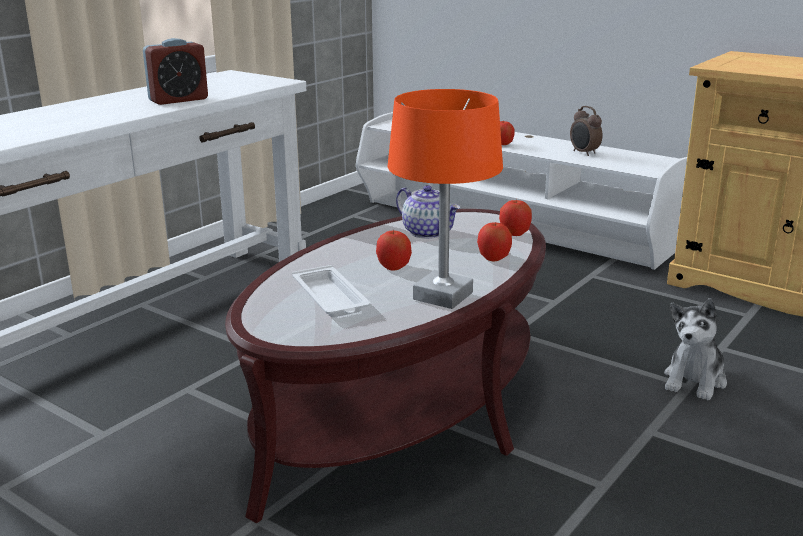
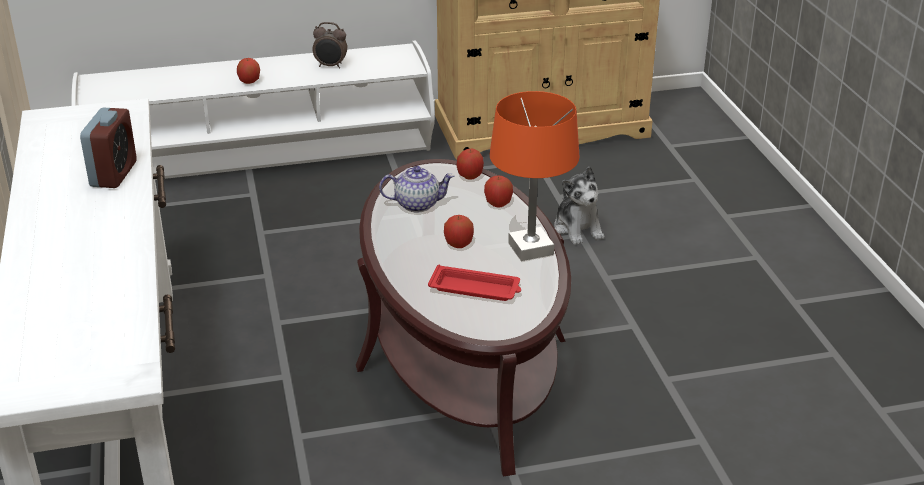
camera: 50 degrees left, 10 degrees up
(330, 298) = (476, 289): white tray -> red tray

